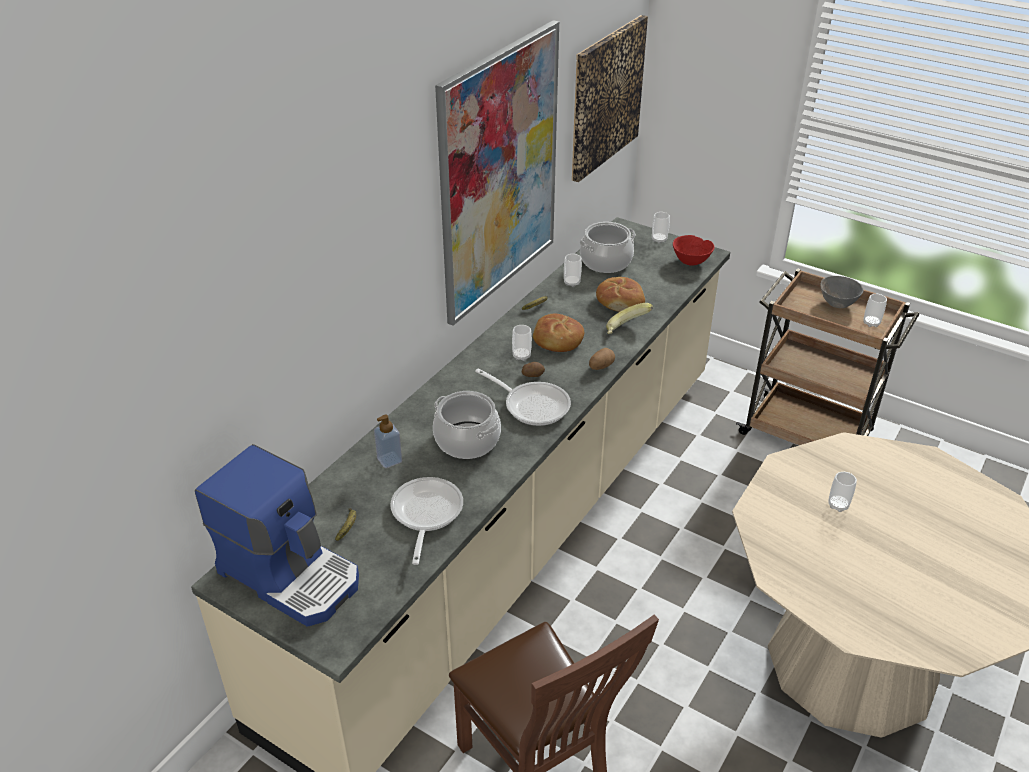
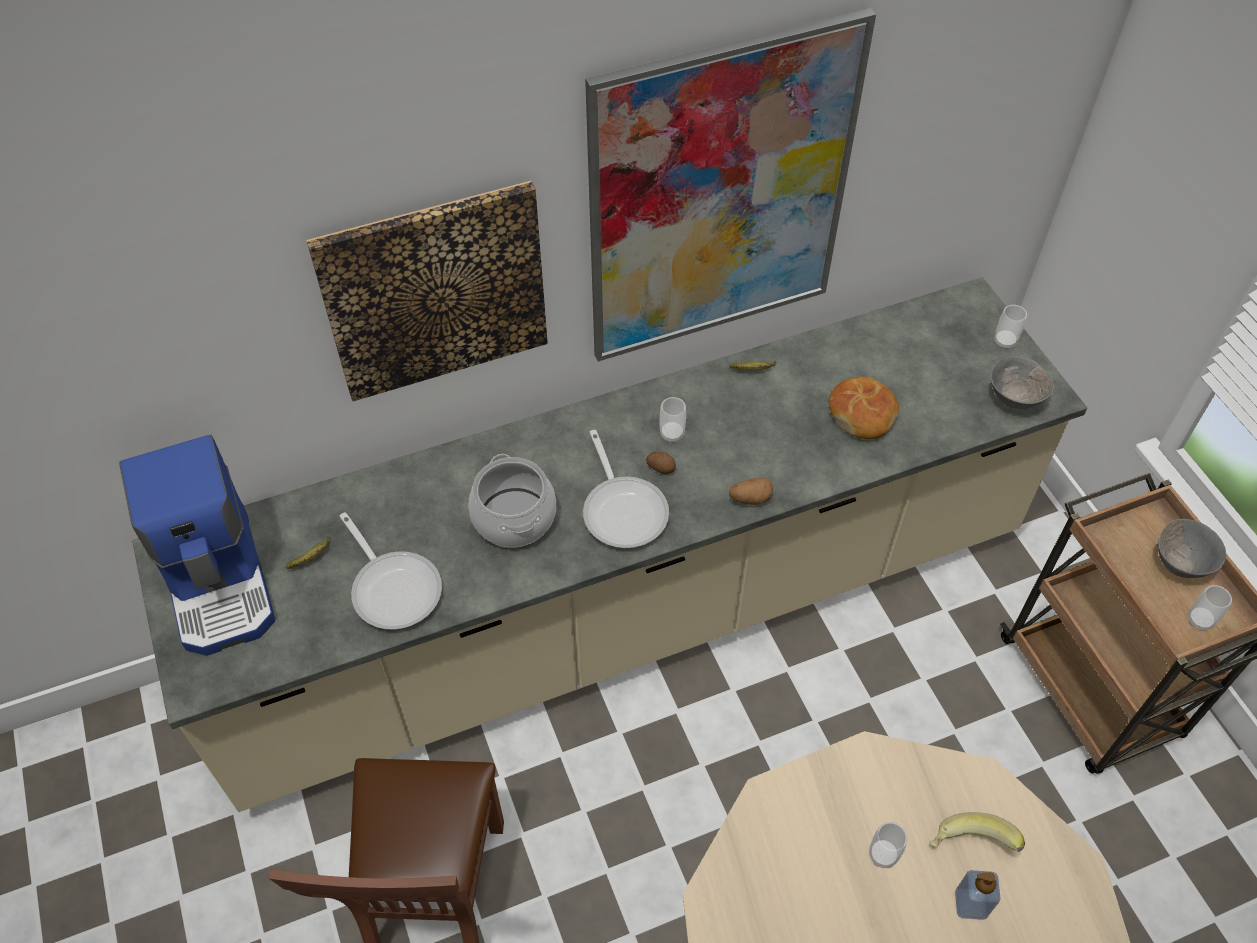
camera: 35 degrees right, 15 degrees up
(389, 460) = (417, 497): soap dispenser -> soap dispenser (970, 904)
(425, 514) = (394, 587): frying pan -> frying pan turned 105 degrees clockwise
(557, 340) = (733, 433): bread -> none
(572, 283) = (827, 355): cup -> none
(606, 97) = (991, 119): picture -> picture (435, 291)
(606, 262) = (900, 343): cooking pot -> none
(627, 330) = (830, 462): banana -> banana (970, 847)
(691, 262) = (1014, 398): red bowl -> grey bowl

